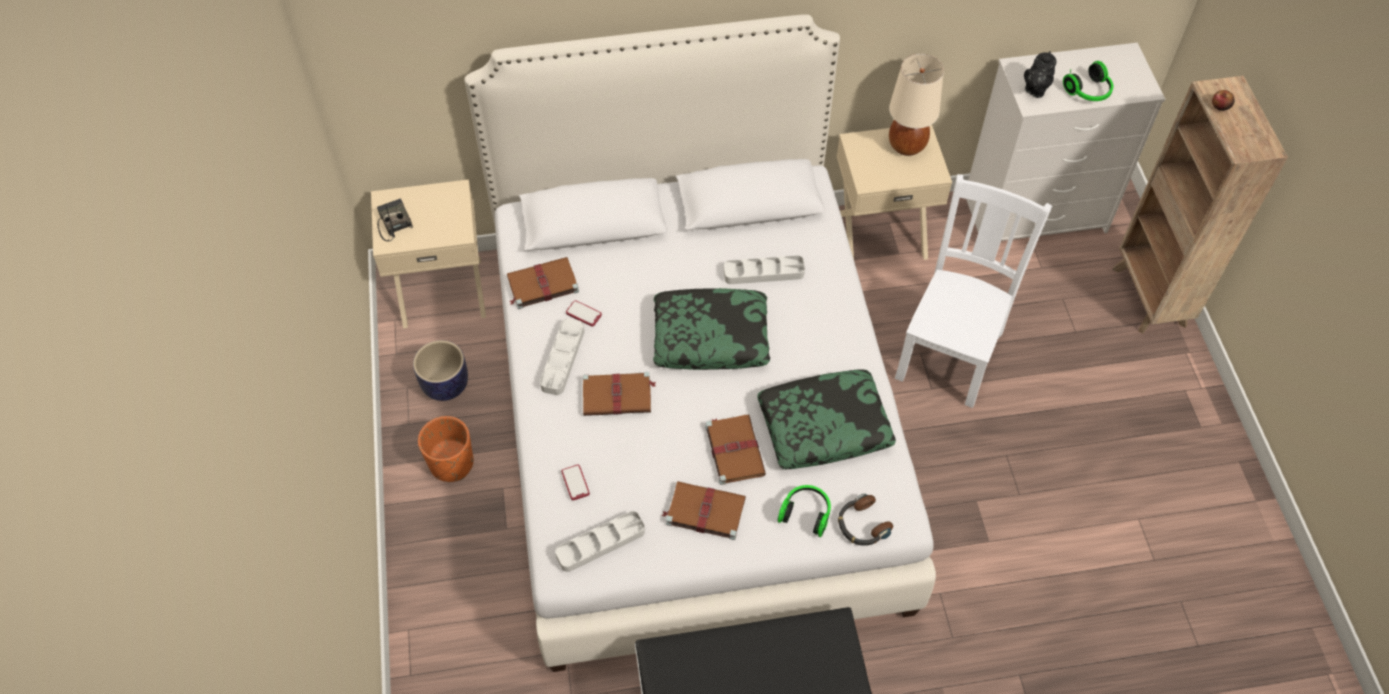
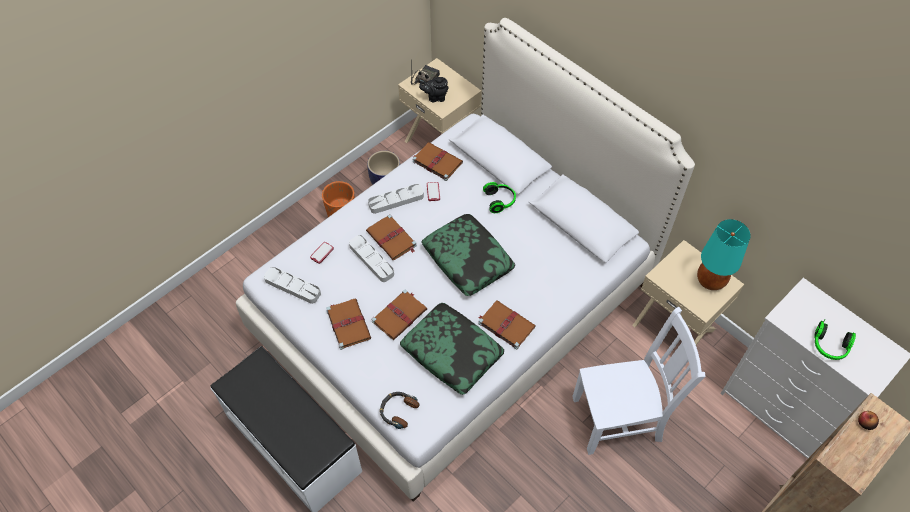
camera: 55 degrees right, 0 degrees up
(763, 273) = (536, 259): grey tray -> grey tray (371, 260)
(806, 513) = (384, 376): headphones -> headphones (500, 201)
(827, 353) = (505, 325): none -> brown book
(906, 146) = (710, 280): beige table lamp -> turquoise table lamp
(1035, 89) = (797, 313): black teapot -> black teapot (435, 97)

